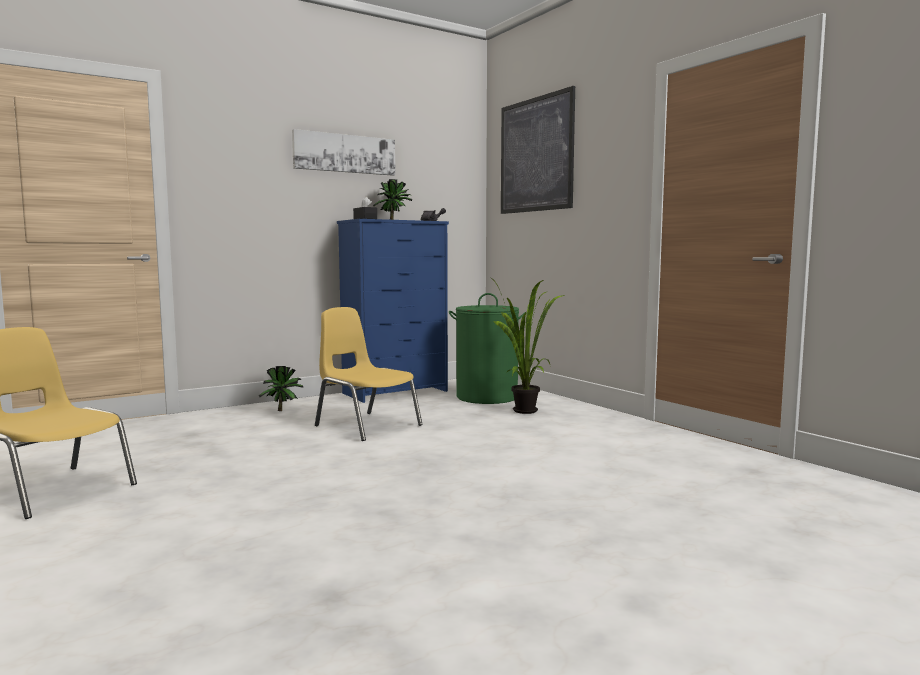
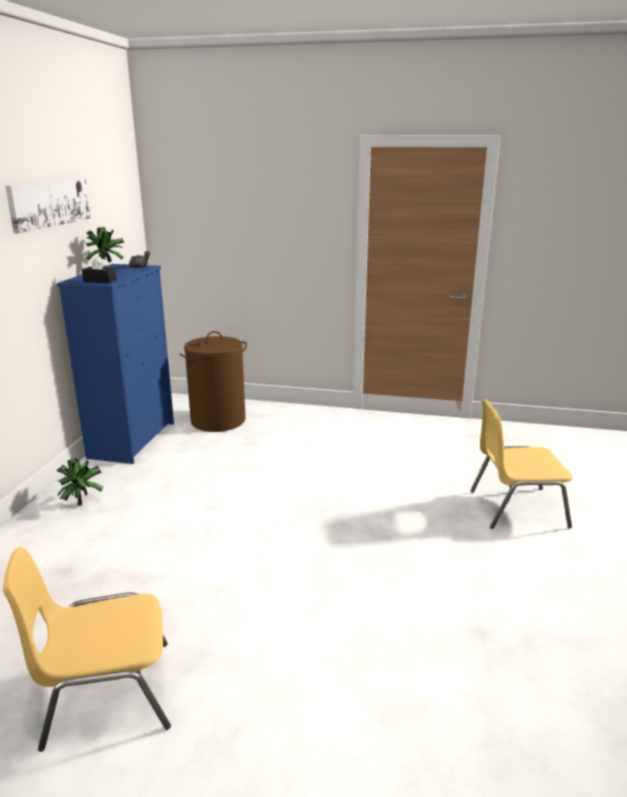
camera: 45 degrees left, 15 degrees up
(366, 425) = (197, 490): yellow chair -> yellow chair (515, 508)
(486, 397) = (218, 420): green laundry basket -> brown laundry basket
(524, 412) = (277, 429): potted plant -> none
(536, 155) = (217, 190): picture -> none

